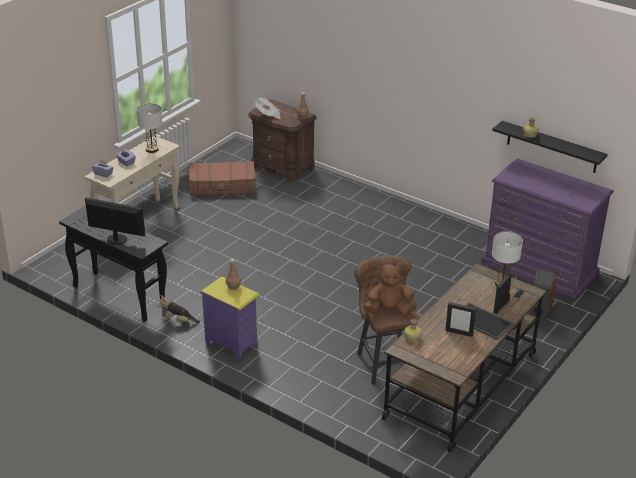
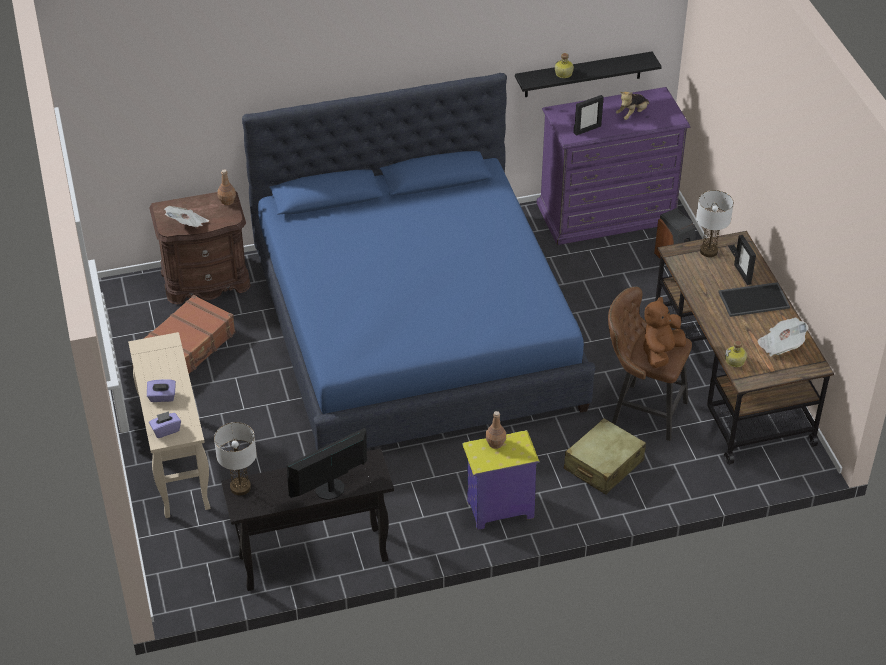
camera: 50 degrees left, 10 degrees up
(151, 149) = (159, 360): table lamp -> table lamp (240, 487)
(178, 321) = (415, 532): plush toy -> plush toy (632, 114)
(316, 367) = (603, 465): none -> beige suitcase
(337, 246) = (415, 329): none -> blue bed
(454, 351) = (780, 345): none -> newspaper
(459, 332) = (756, 325): picture frame -> picture frame (587, 129)

